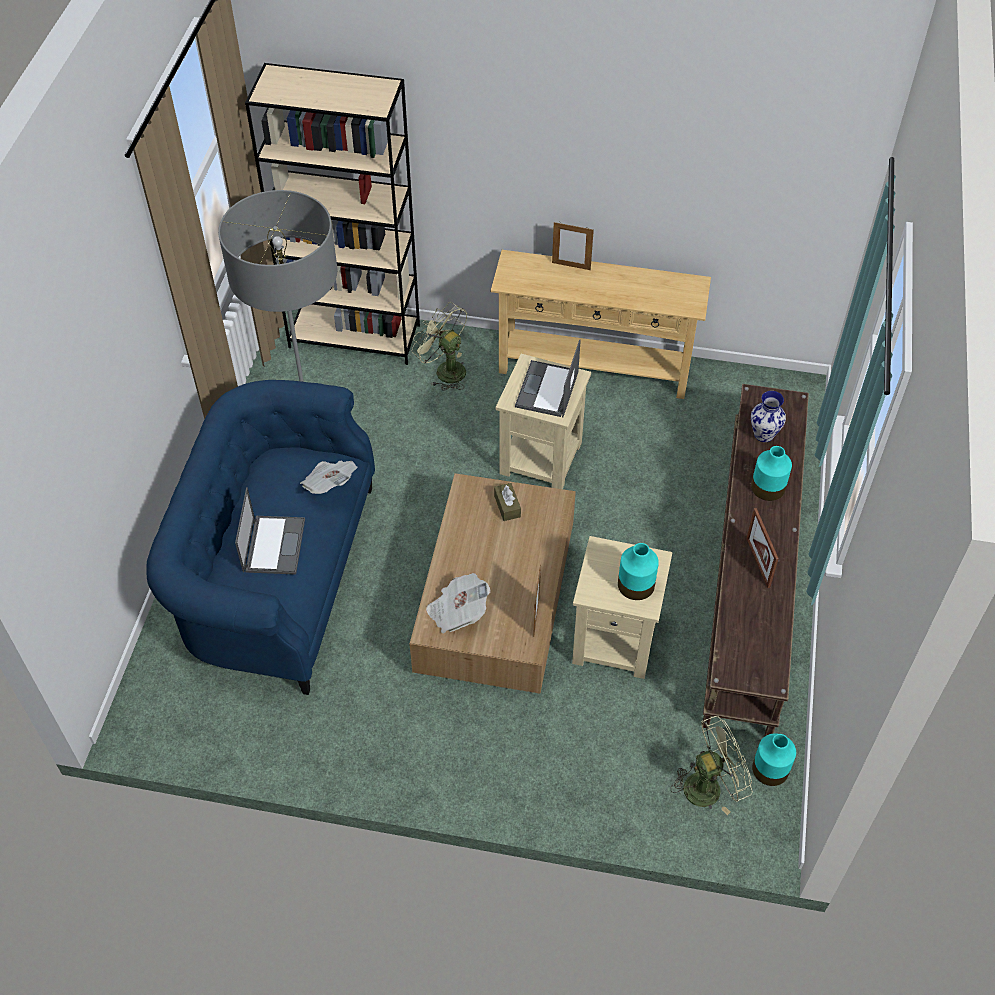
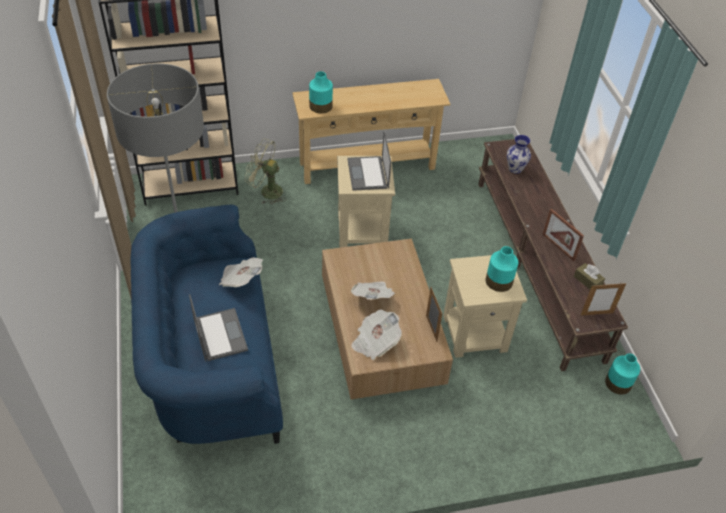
camera: 25 degrees left, 5 degrees down
(484, 554) = (372, 297): none -> newspaper
(507, 506) = (371, 261): brown tissue box -> brown tissue box (587, 281)
(571, 266) = (345, 92): picture frame -> picture frame (596, 314)
(709, 785) = (587, 407): green fan -> none
(768, 486) = (536, 199): turquoise vase -> turquoise vase (320, 106)

